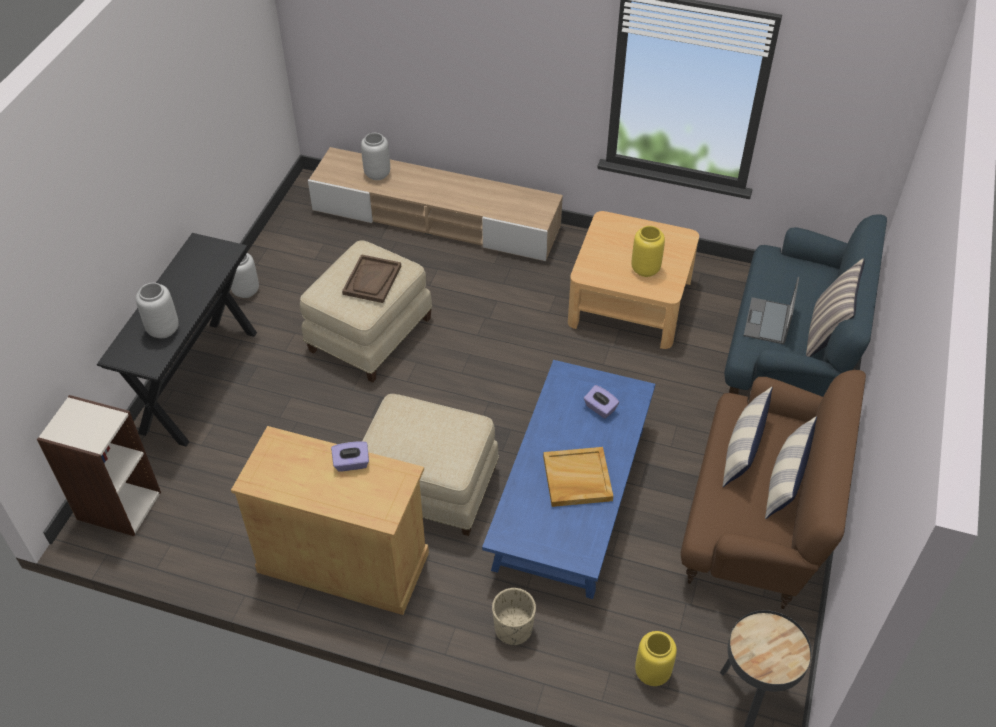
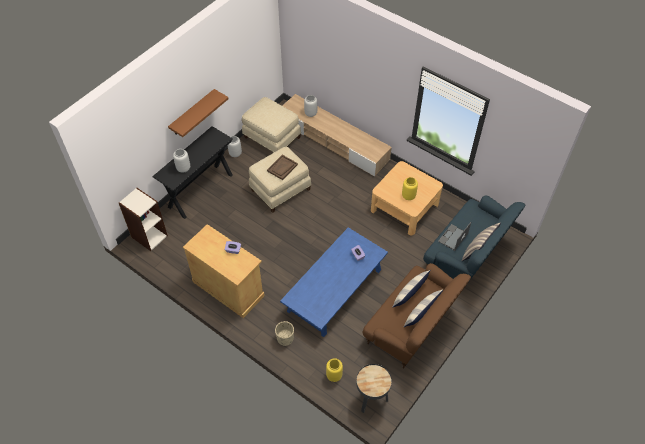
camera: 20 degrees right, 5 degrees up
(151, 205) = (192, 113): none -> brown shelf
(428, 488) = (276, 268): beige ottoman -> beige ottoman (271, 138)
(576, 479) = (332, 284): beige tray -> none

